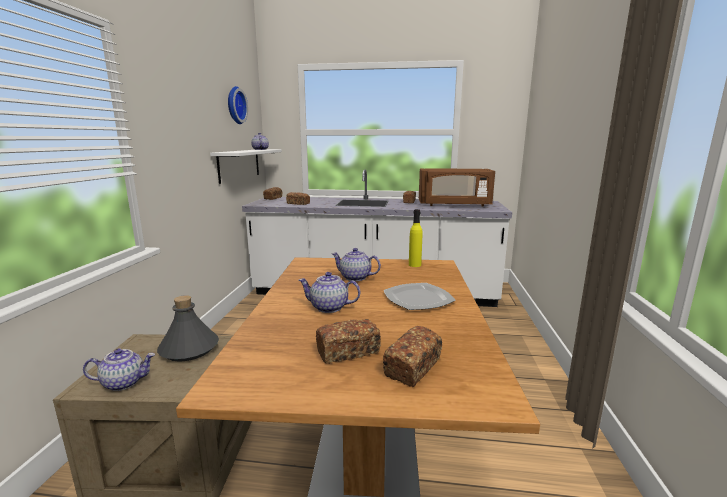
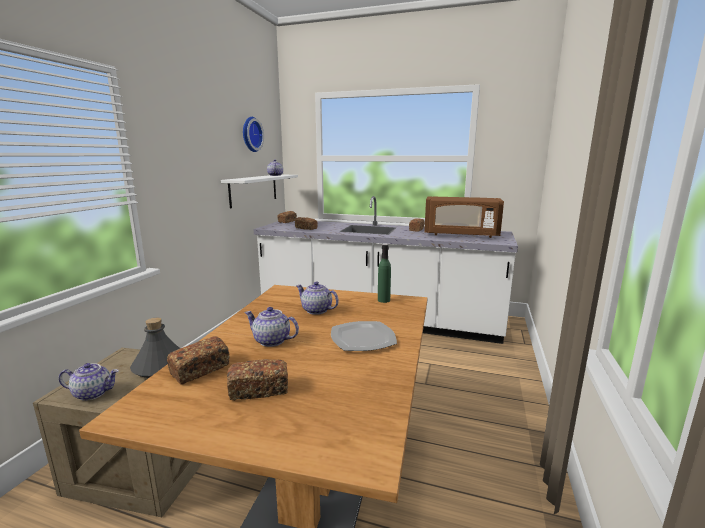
camera: 10 degrees right, 0 degrees up
(413, 367) = (309, 414): bread -> bread (200, 370)
(414, 265) = (383, 300): yellow bottle -> green bottle

